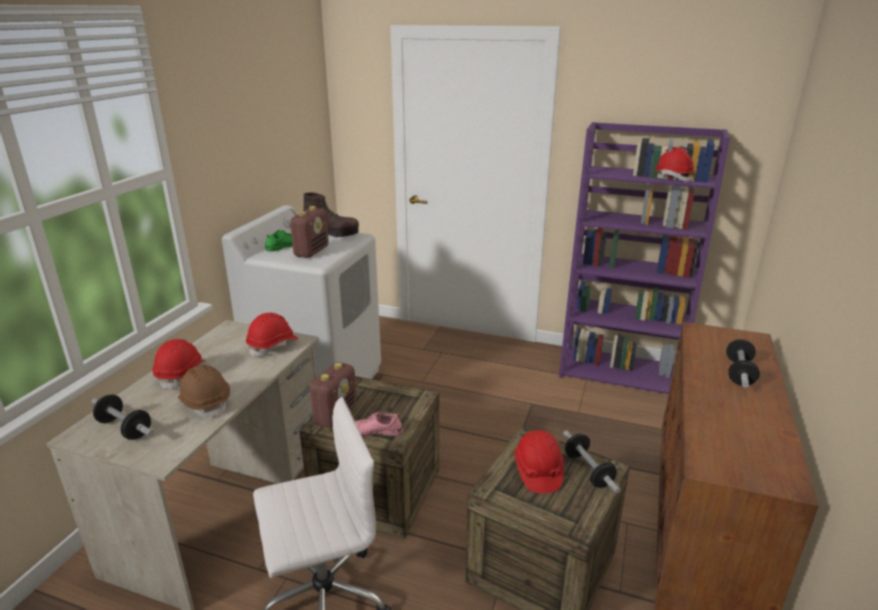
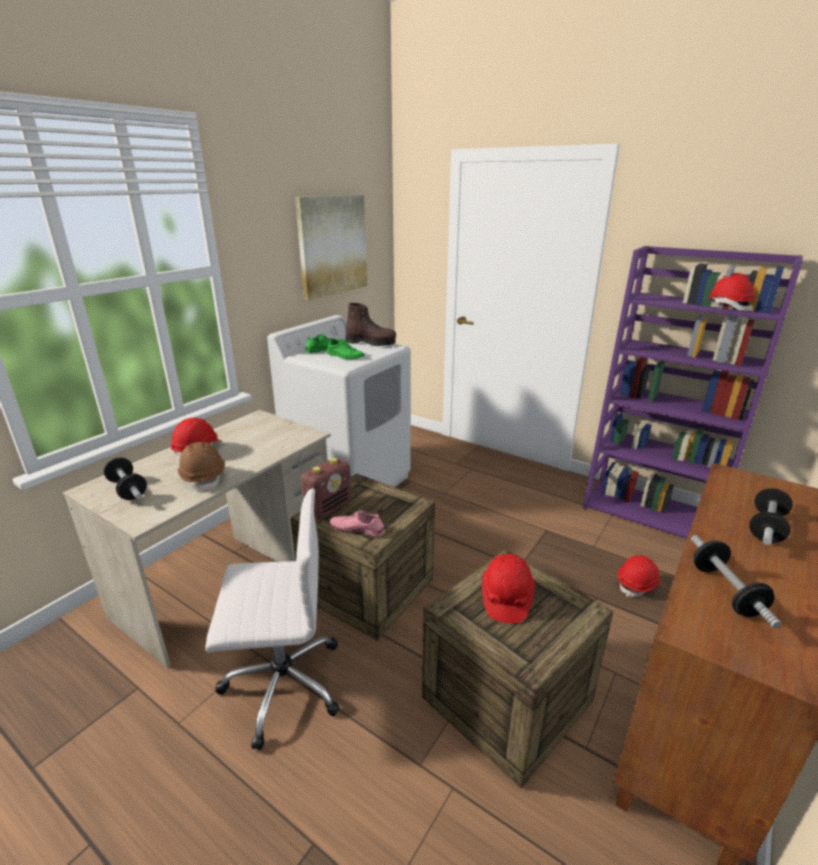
camera: 15 degrees right, 0 degrees up
(273, 345) = (286, 436): red hard hat -> red hard hat (638, 584)
(275, 131) = (332, 245): none -> picture
(311, 251) = (345, 356): radio -> green shoe
(588, 471) = (562, 608): dumbbell -> dumbbell (726, 591)

